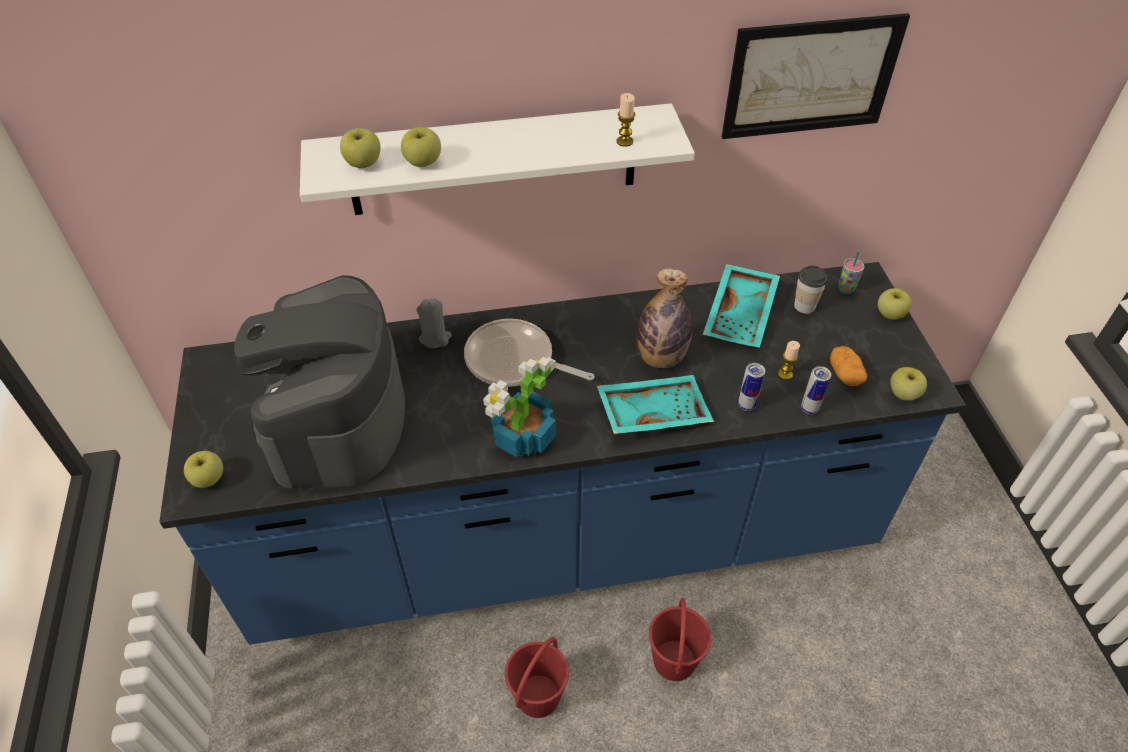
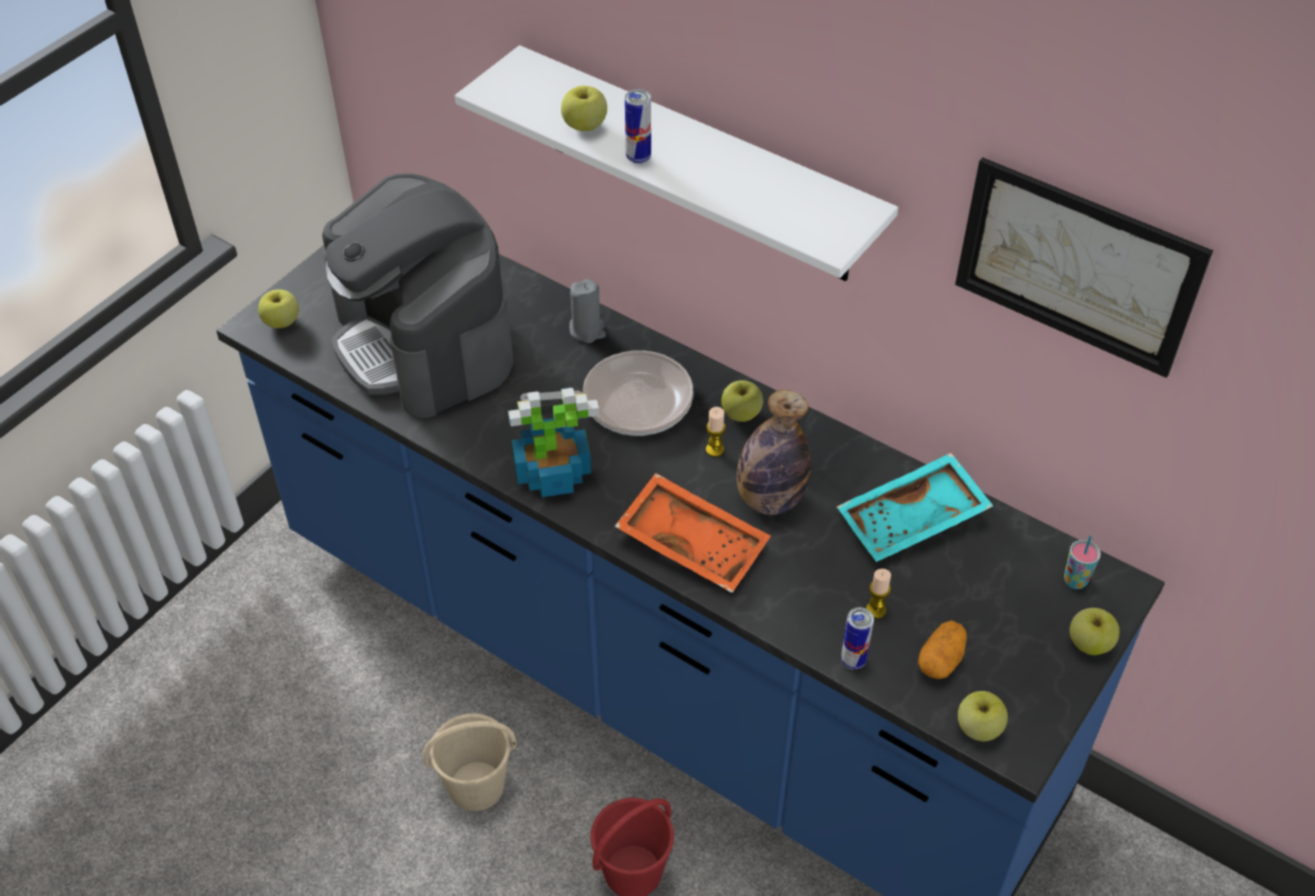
camera: 45 degrees right, 0 degrees up
(336, 418) = (424, 342): coffee machine -> coffee machine turned 75 degrees counterclockwise
(363, 163) = (537, 97): apple -> apple (741, 414)
(514, 361) = (629, 401): frying pan -> frying pan turned 105 degrees clockwise
(538, 695) = (477, 786): red bucket -> beige bucket
(624, 141) = (789, 216): candle -> candle (715, 449)
(653, 412) = (694, 542): turquoise tray -> orange tray
(746, 405) = (793, 607): can -> can (638, 157)
(804, 306) = (998, 562): cup -> none

